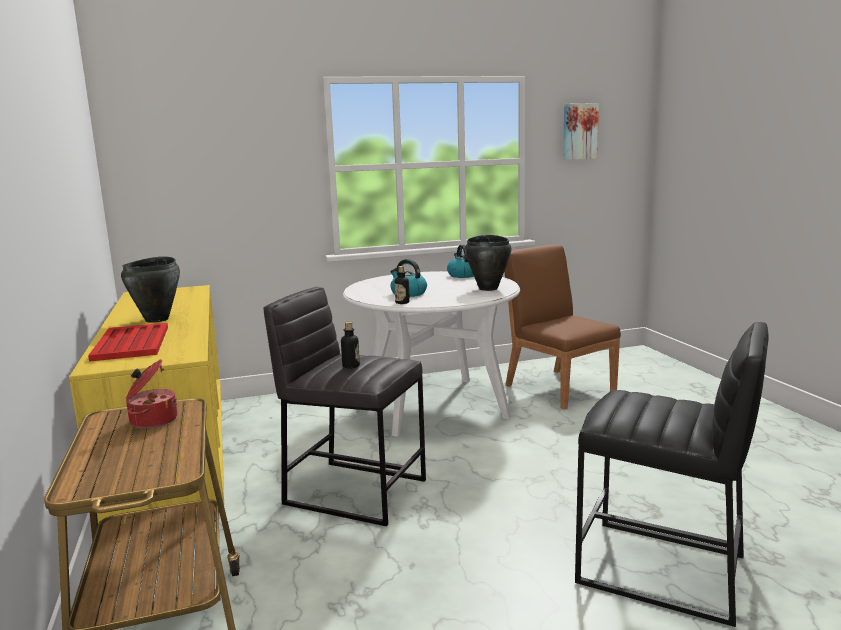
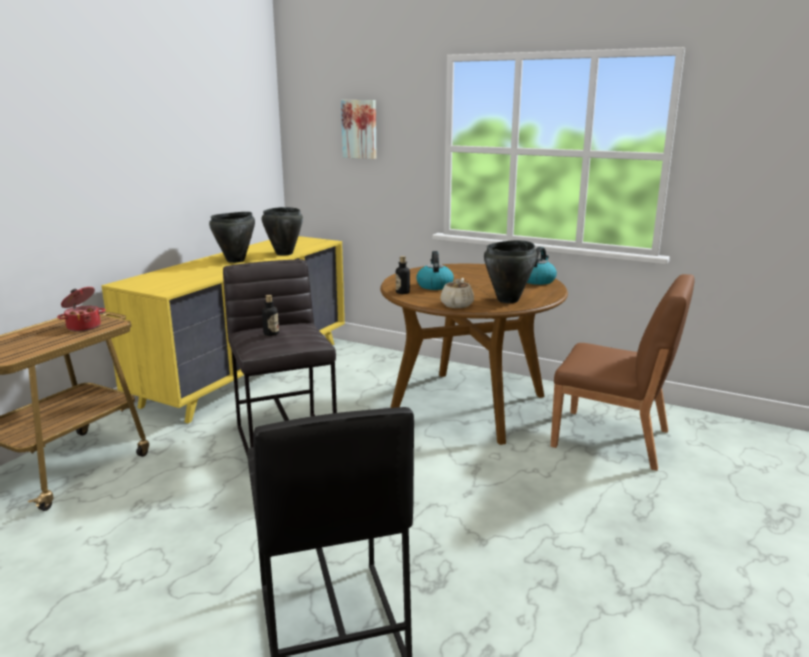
camera: 45 degrees right, 5 degrees up
(131, 343) = (177, 273): red tray -> none
(189, 304) = (284, 253): none -> black cooking pot
(434, 405) = (468, 405): white dining table -> brown dining table
(468, 299) = (457, 305): none -> beige teapot
(559, 388) = (612, 439): brown chair -> brown chair turned 105 degrees clockwise
(579, 131) = (763, 123): picture -> picture (360, 129)

